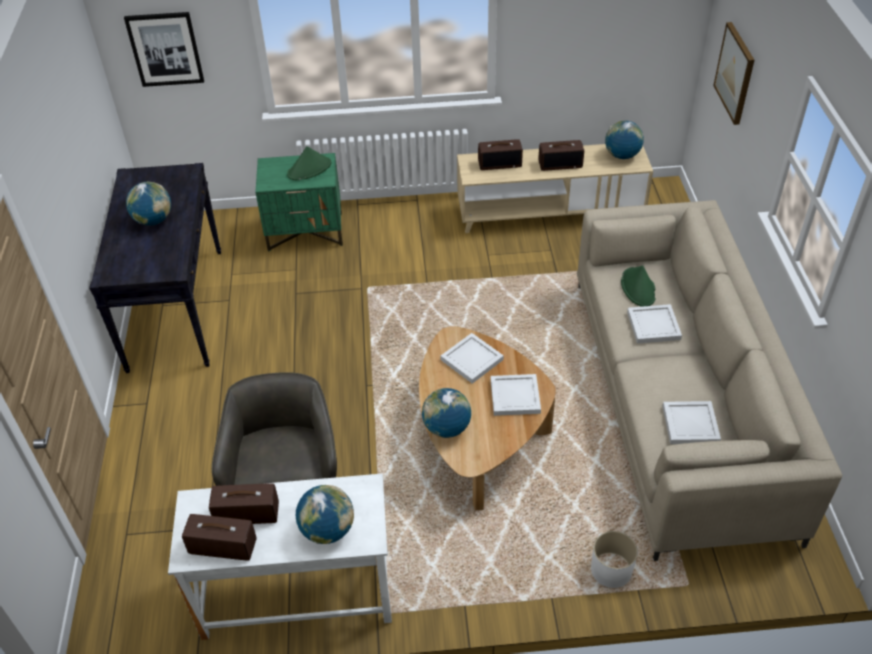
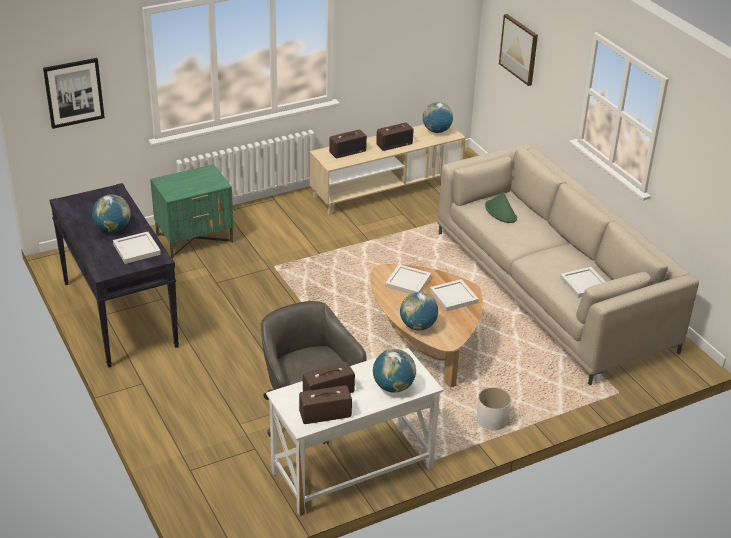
camera: 25 degrees left, 10 degrees down
(309, 169) = (201, 179): green hat -> none
(611, 570) = (565, 398): white planter -> white planter (492, 420)
(654, 325) = (525, 232): white tray -> white tray (137, 249)

